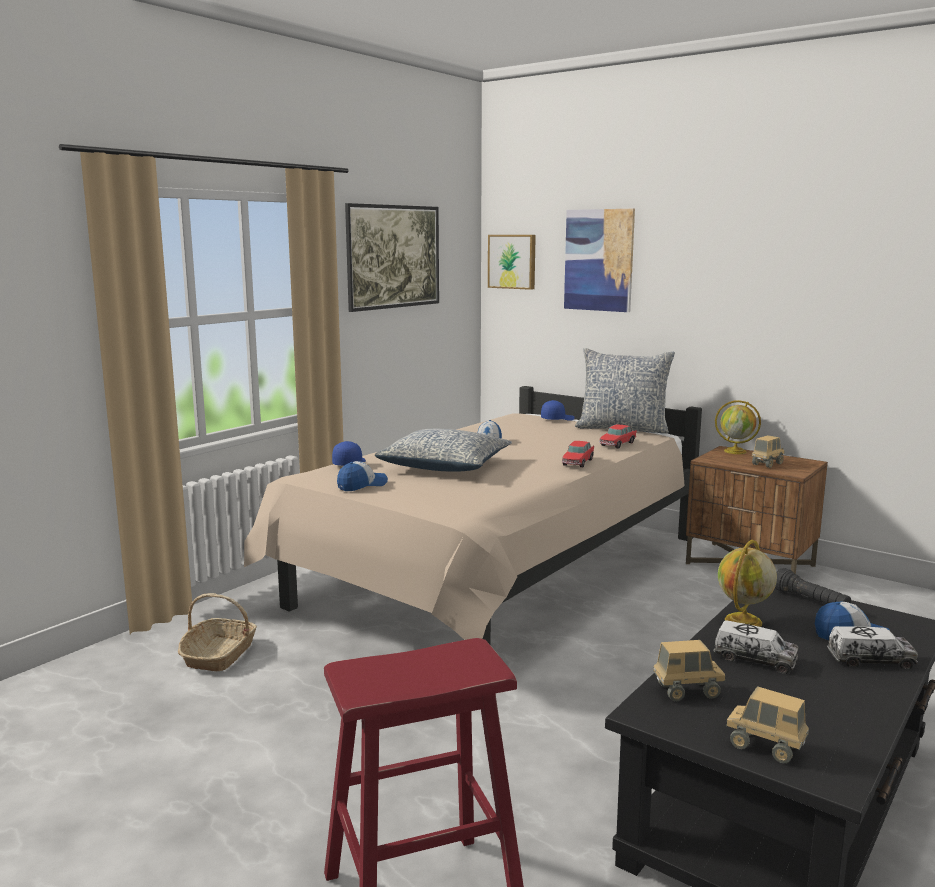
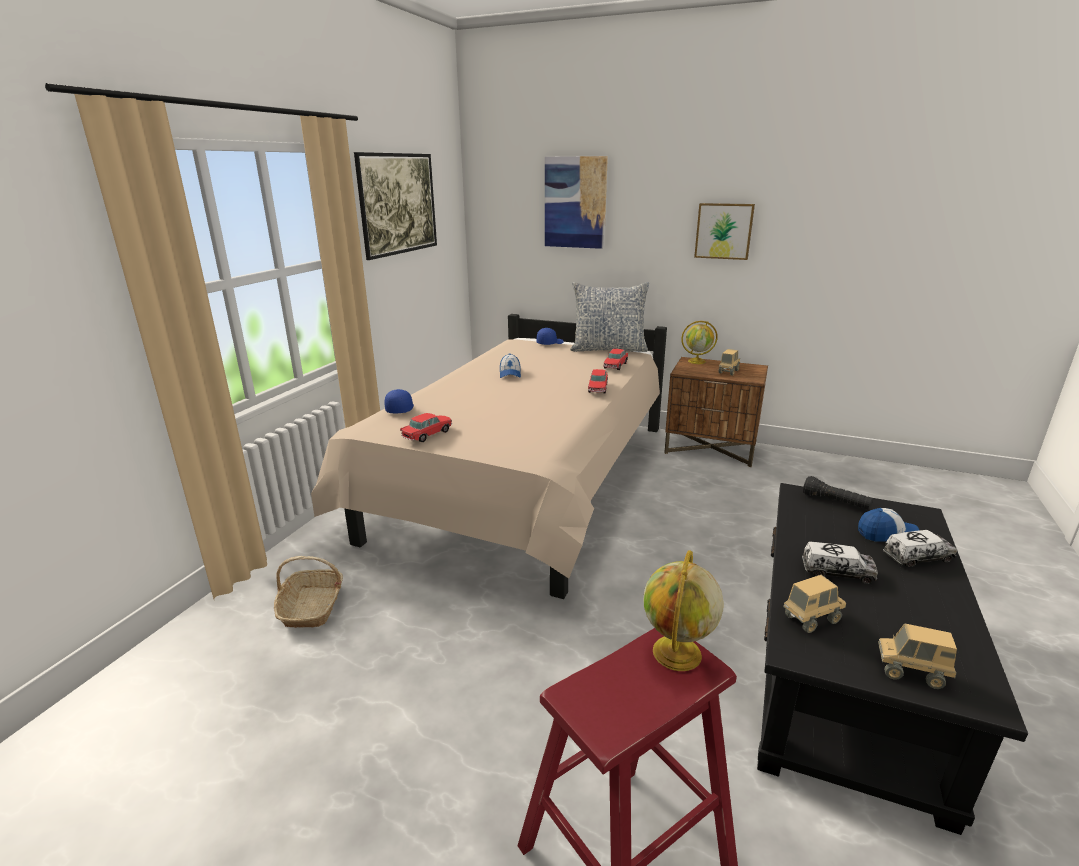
camera: 15 degrees left, 10 degrees up
(362, 485) = (428, 434): cap -> toy car
(445, 466) = (490, 404): pillow -> none
(512, 261) = (494, 204): picture -> picture (724, 231)
(743, 622) = (802, 532): globe -> globe (677, 654)

